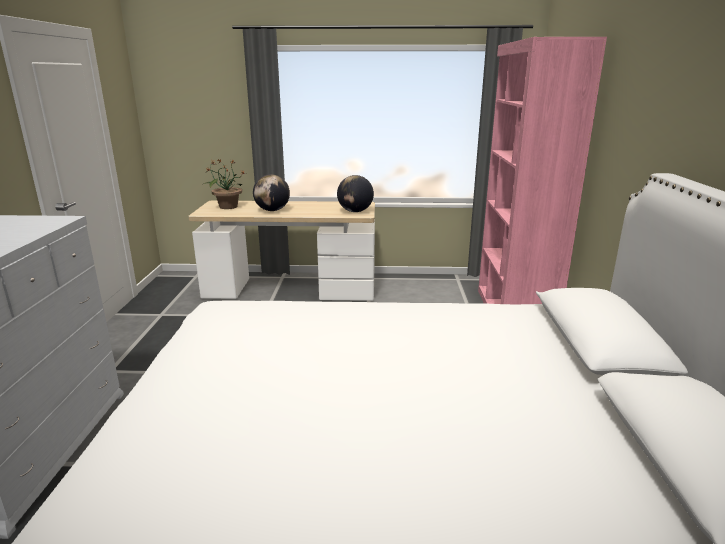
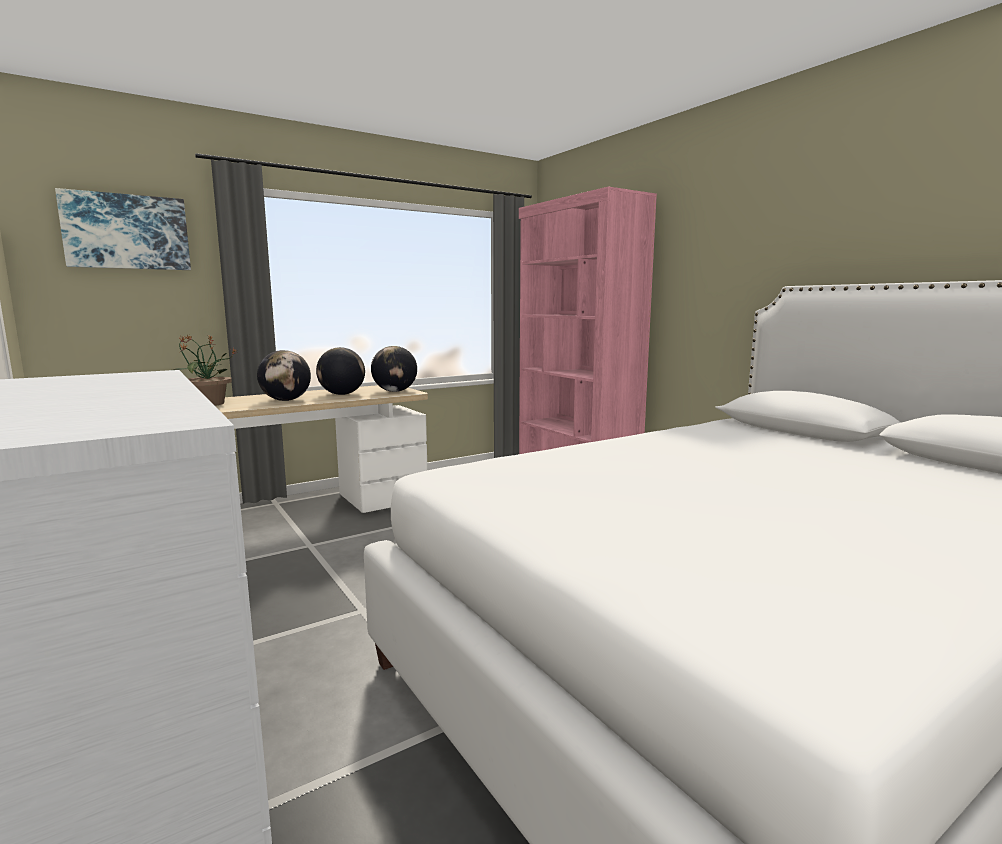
camera: 35 degrees left, 10 degrees down
(196, 85) = (127, 232): none -> picture
(316, 209) = (342, 394): none -> globe

